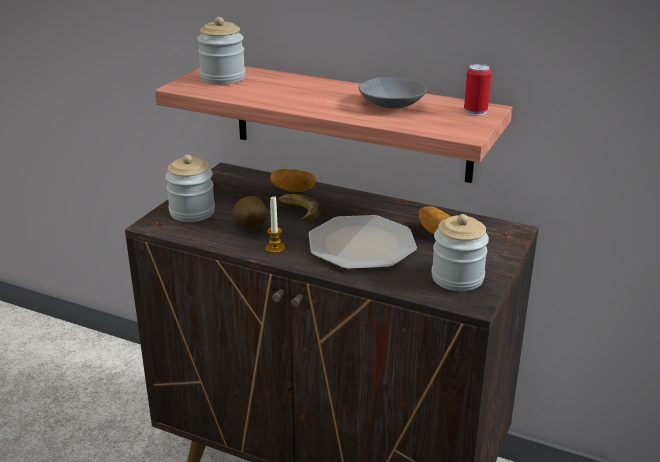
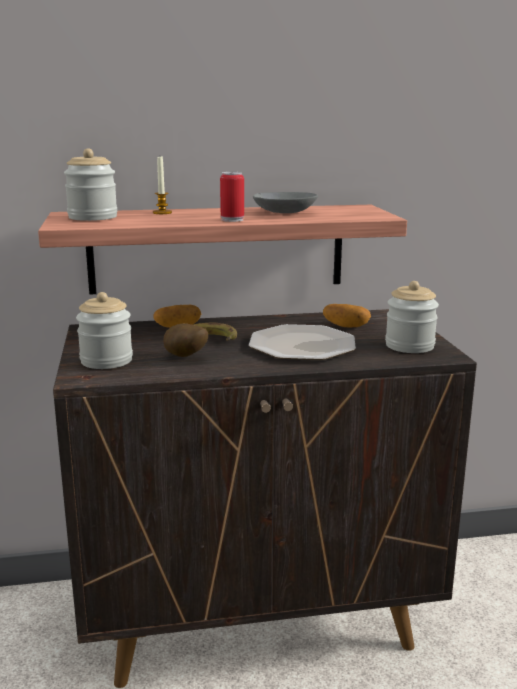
camera: 35 degrees left, 10 degrees down
(275, 248) = (234, 364): candle -> candle (162, 213)
(475, 112) = (356, 208): can -> can (232, 219)

